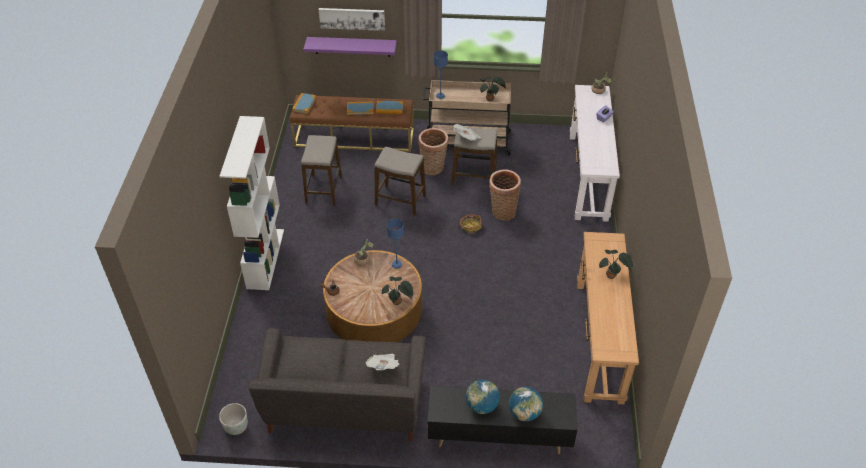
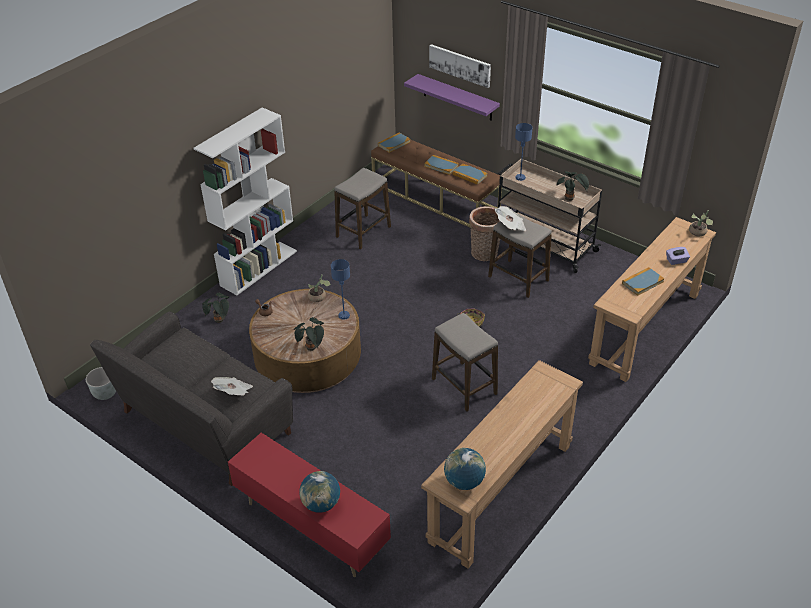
camera: 35 degrees right, 5 degrees down
(400, 200) = (425, 270): stool -> stool (464, 386)
(482, 406) = (288, 475): globe -> globe (464, 482)
(498, 437) = (311, 527): black tv stand -> red tv stand
(502, 211) = (517, 322): basket -> none
(587, 176) = (645, 328): white console table -> brown console table
(597, 143) = (642, 282): none -> book
(612, 276) = (525, 416): potted plant -> potted plant (219, 321)

